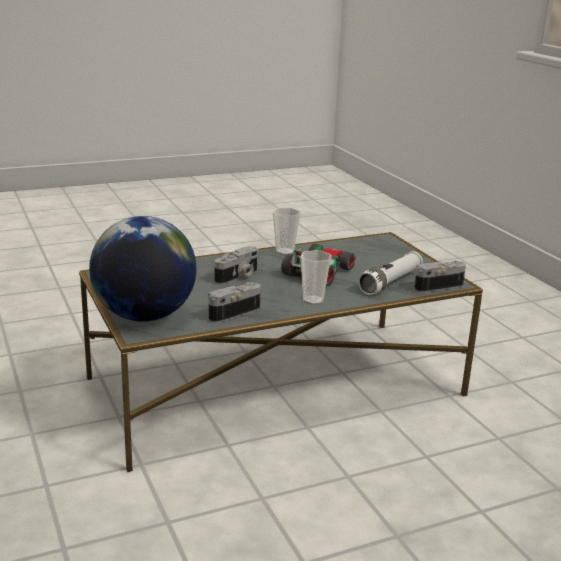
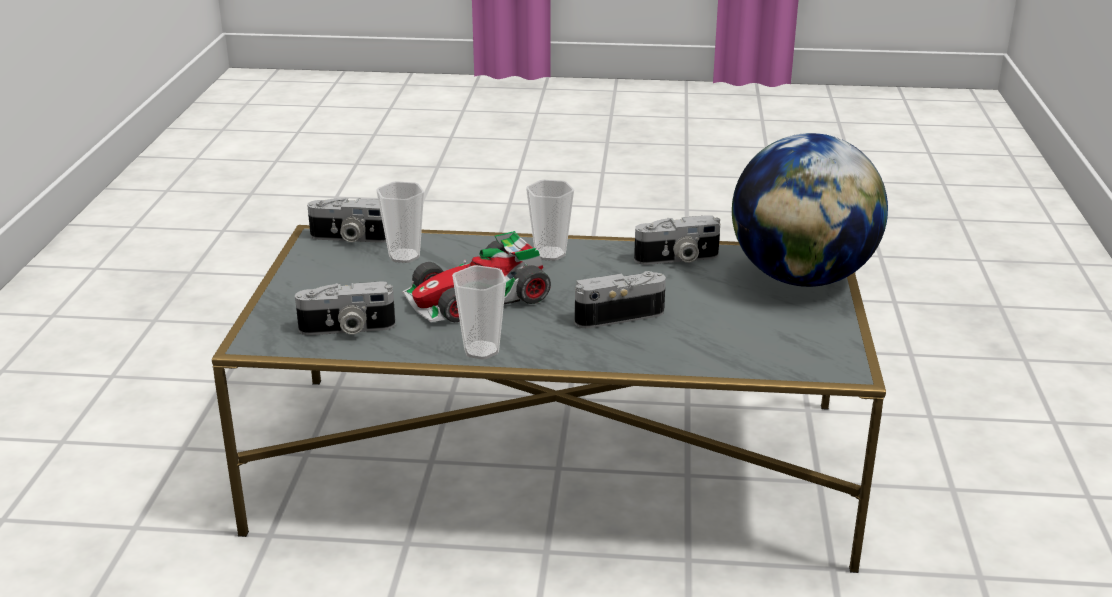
camera: 150 degrees left, 5 degrees up
(356, 248) = (347, 329): none -> camera
(390, 282) = (404, 256): white flashlight -> cup

